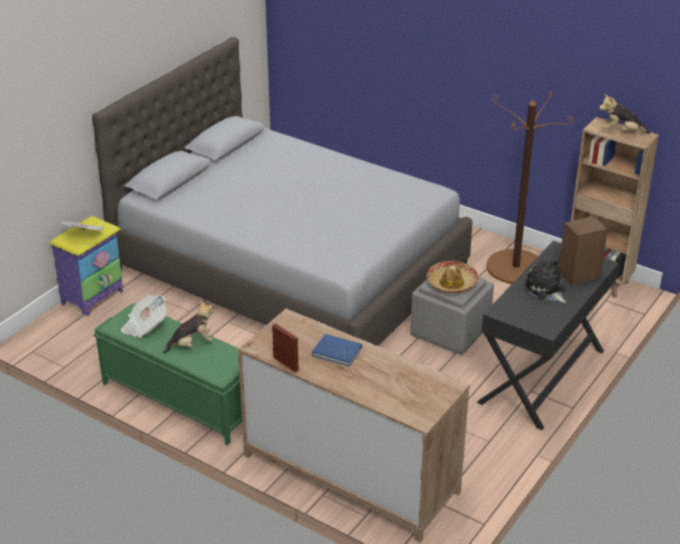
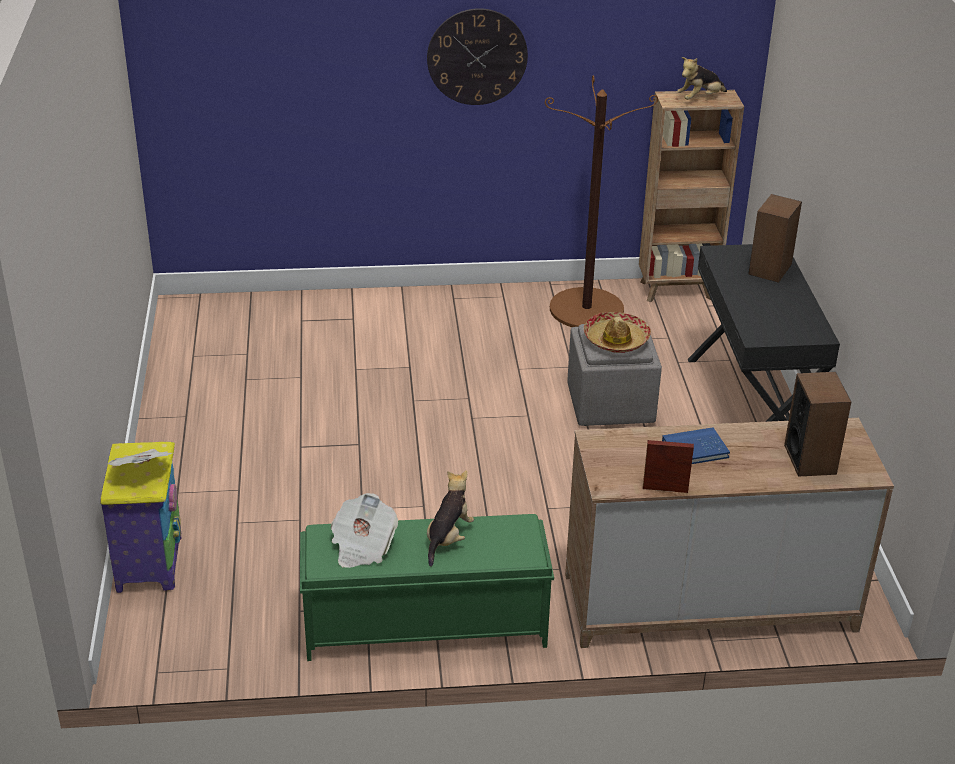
camera: 40 degrees left, 0 degrees up
(289, 268) = (352, 415): grey bed -> none
(397, 392) = (810, 459): none -> speaker
(473, 52) = (477, 57): none -> wall clock
(546, 290) = (764, 297): plush toy -> none

